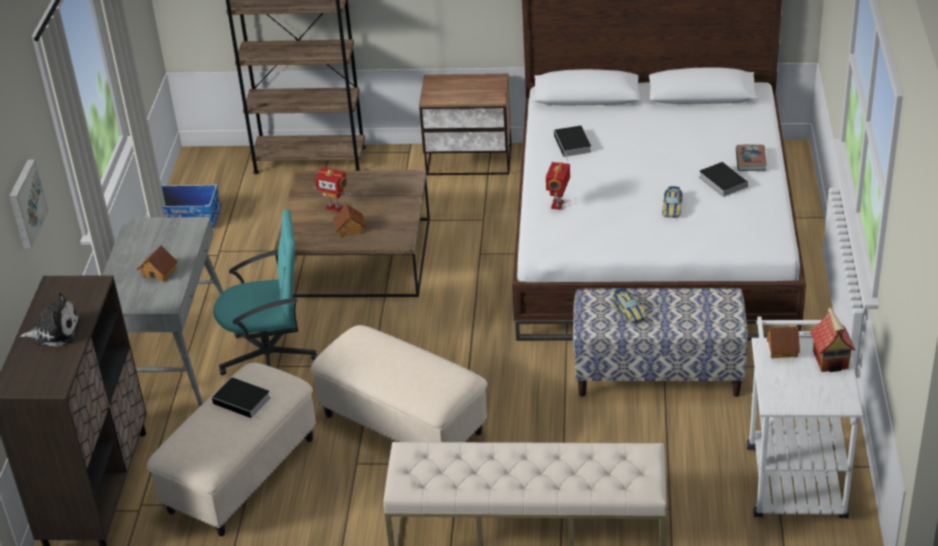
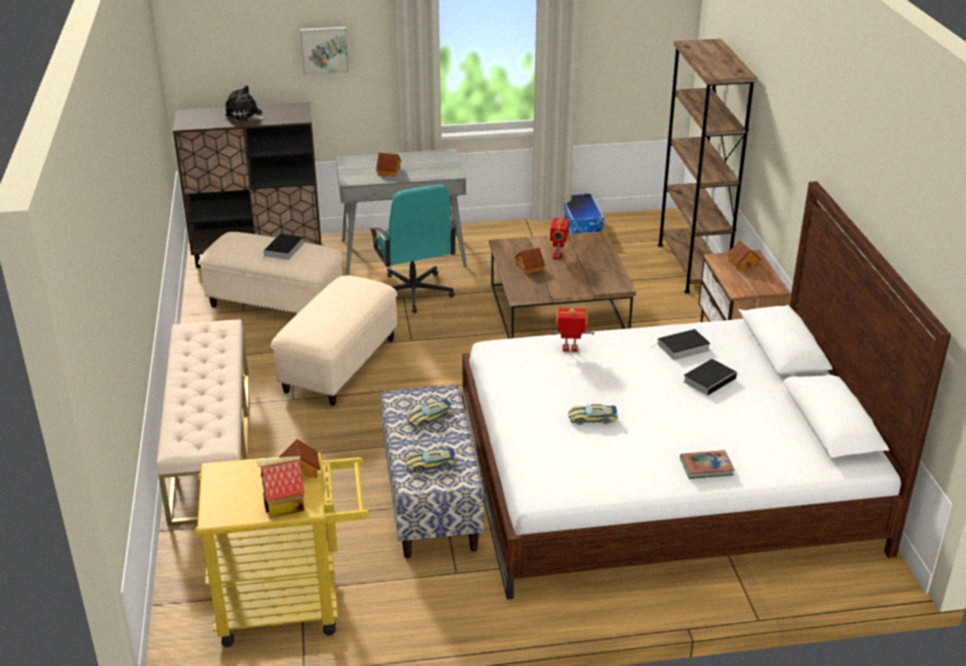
camera: 75 degrees right, 5 degrees down
(54, 331) = (245, 115): plush toy -> plush toy turned 135 degrees clockwise
(446, 87) = (742, 263): none -> toy house
(703, 314) = (430, 464): none -> toy car
(721, 181) = (653, 448): book -> book (710, 379)
(794, 473) = (291, 604): white cart -> yellow cart

